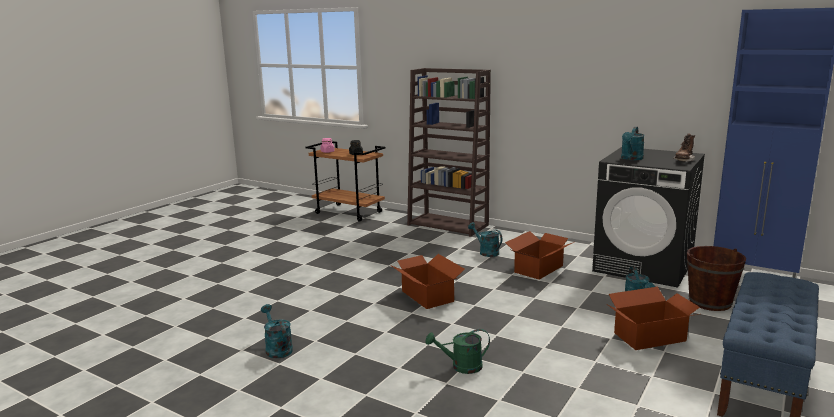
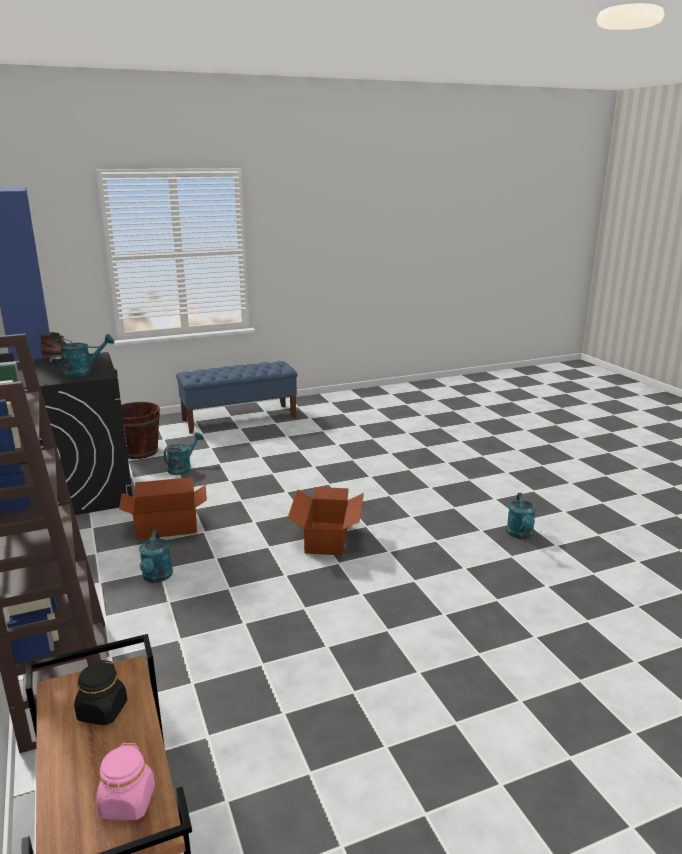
camera: 145 degrees left, 5 degrees up
(461, 367) = (386, 474): green watering can -> none
(650, 337) = (236, 449): cardboard box -> none

